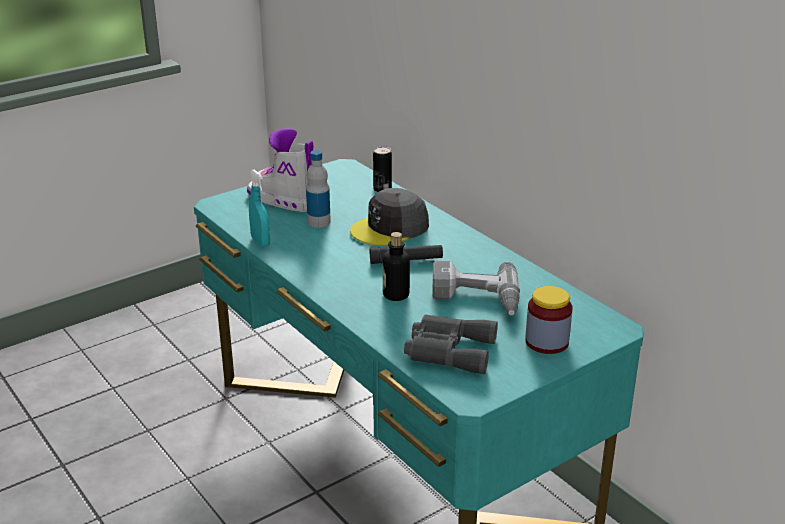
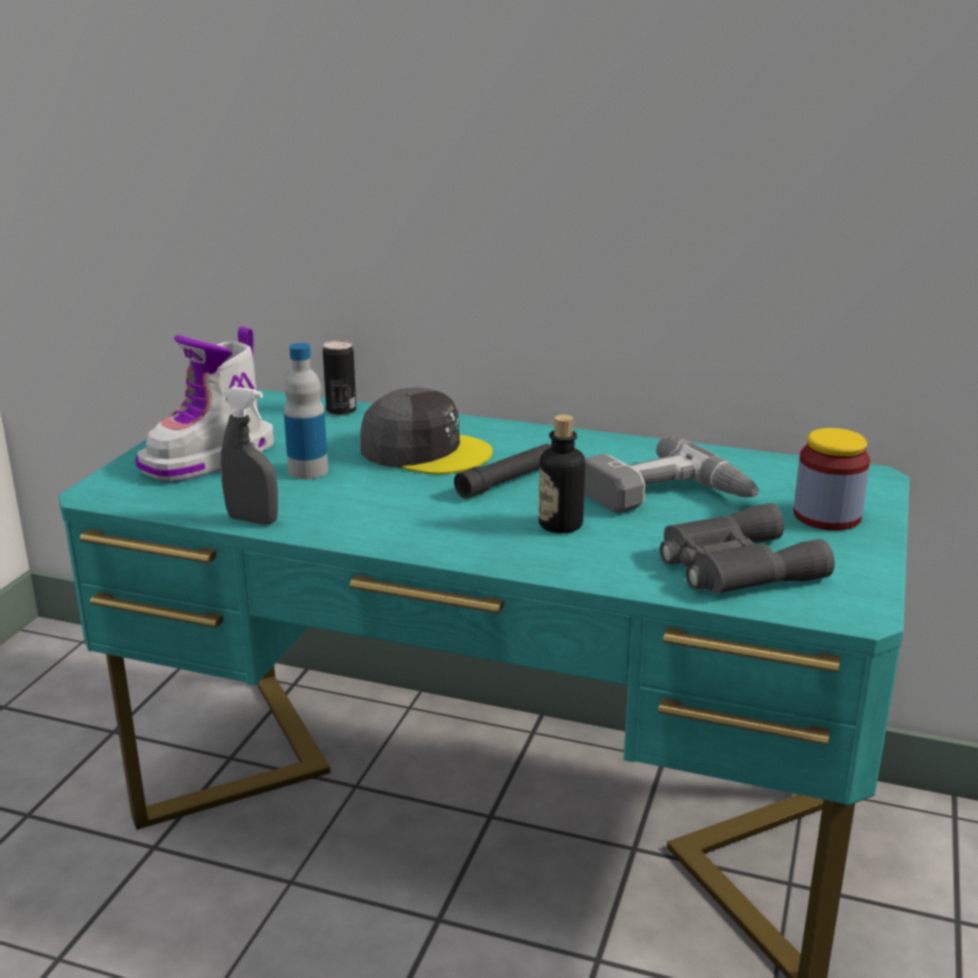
camera: 35 degrees left, 5 degrees down
(260, 241) = (252, 520): turquoise spray bottle -> grey spray bottle
(284, 200) = (211, 458): boot -> boot turned 45 degrees counterclockwise
(390, 228) = (425, 451): grey cap -> grey cap turned 90 degrees counterclockwise

